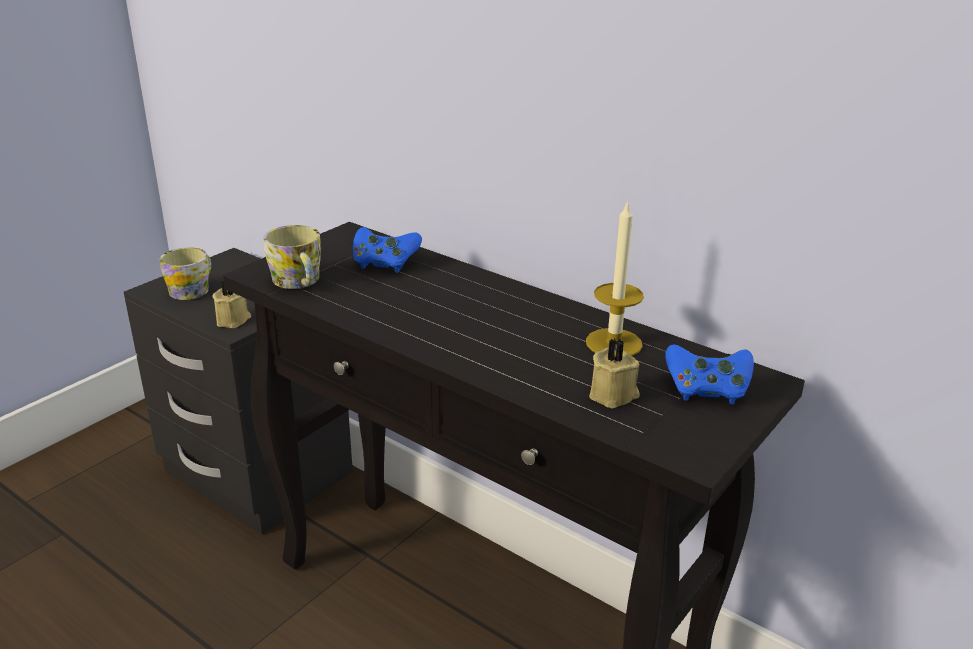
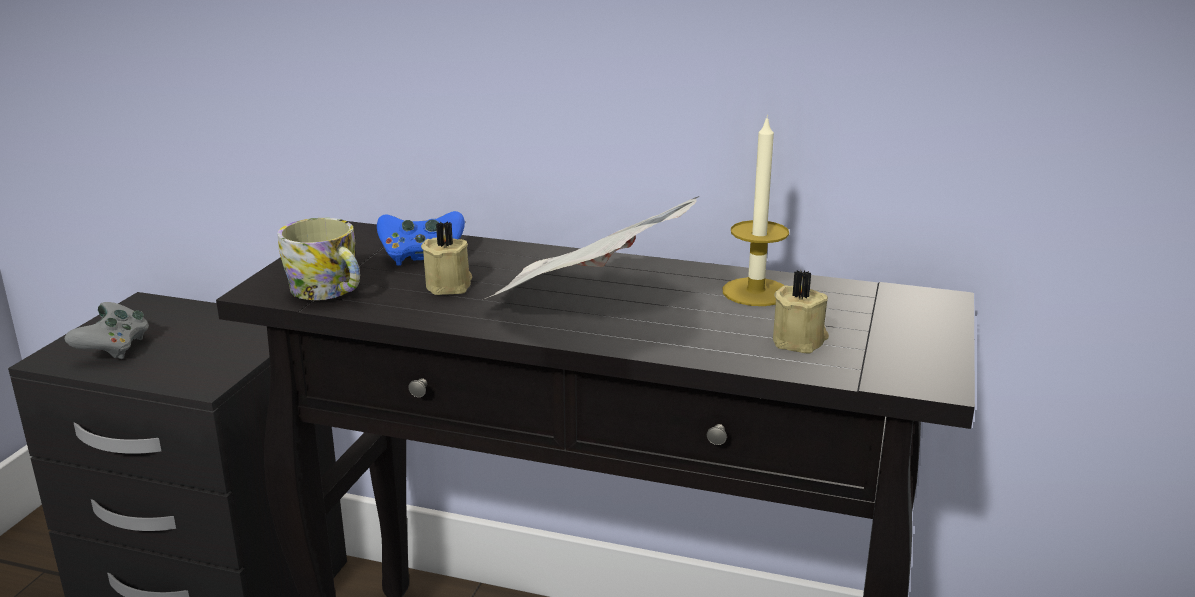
camera: 20 degrees left, 5 degrees down
(193, 289) = (114, 348): mug -> grey game controller
(233, 320) = (198, 374): beige candle -> beige candle (450, 285)
(474, 328) = (588, 303): none -> newspaper
(706, 391) = (890, 319): blue game controller -> none

